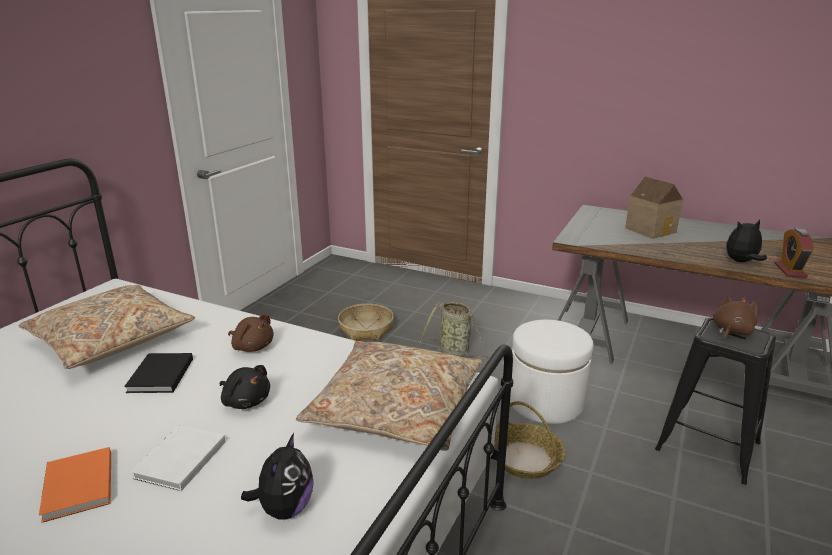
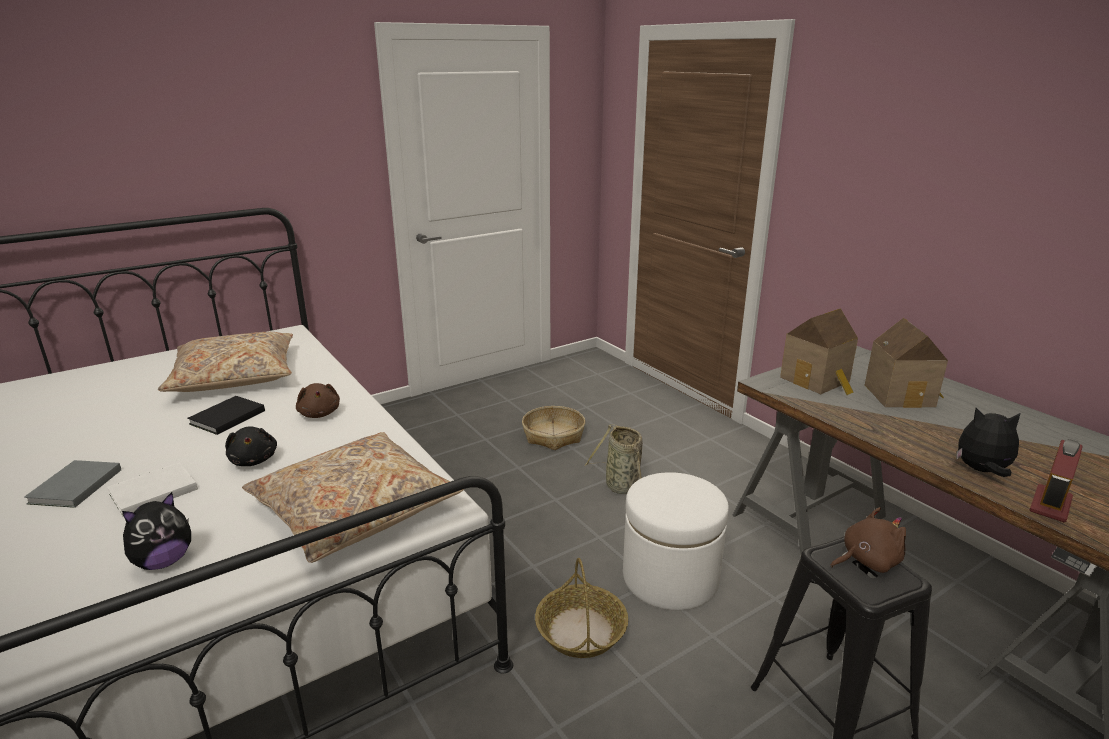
camera: 30 degrees right, 0 degrees up
(77, 488) = (73, 487): orange book -> grey book
(597, 231) = (817, 381): none -> toy house

